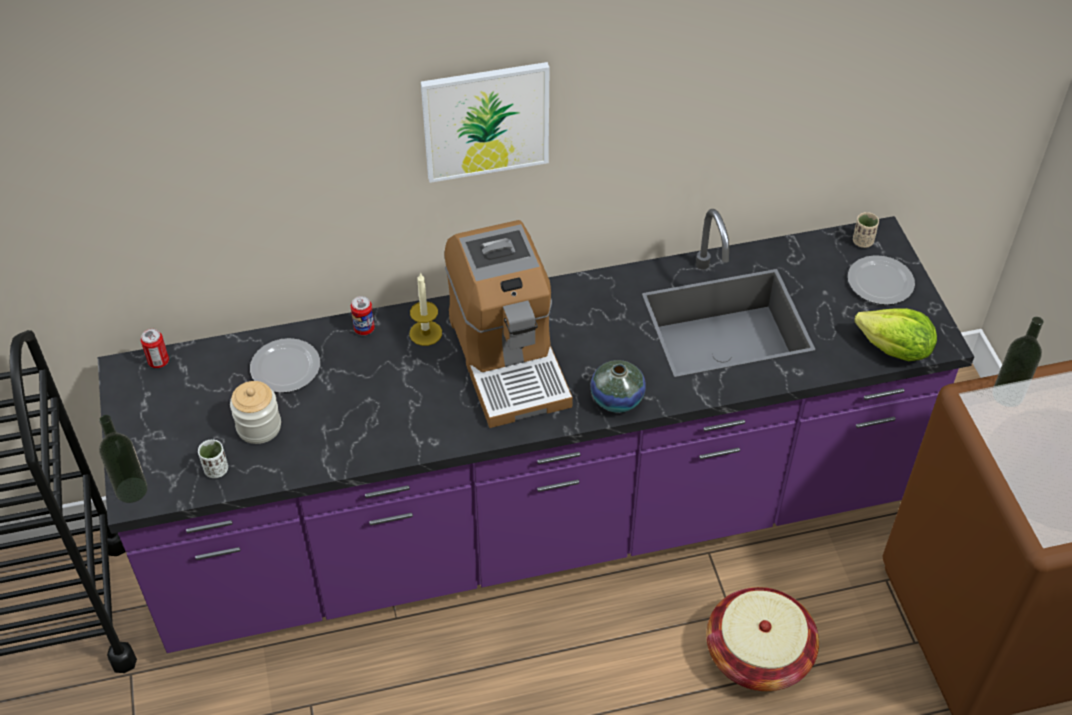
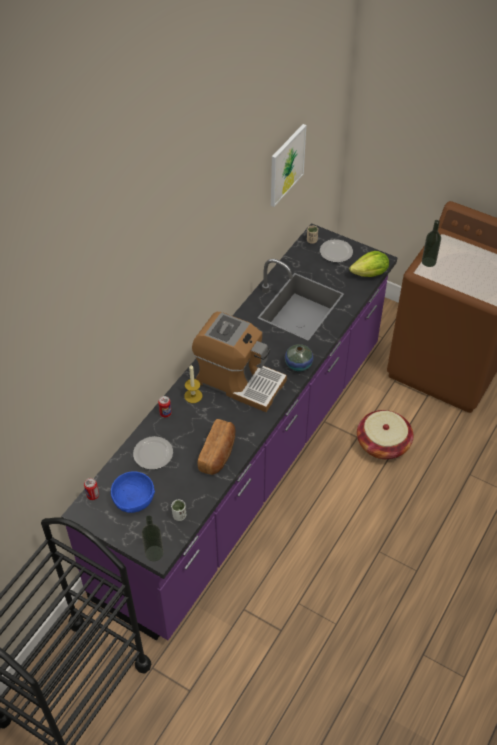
camera: 45 degrees left, 0 degrees up
(193, 405) = (133, 500): none -> blue bowl
(259, 427) = (174, 485): jar -> none
(360, 432) = (218, 454): none -> bread
(486, 121) = (186, 272): picture -> picture (286, 165)

